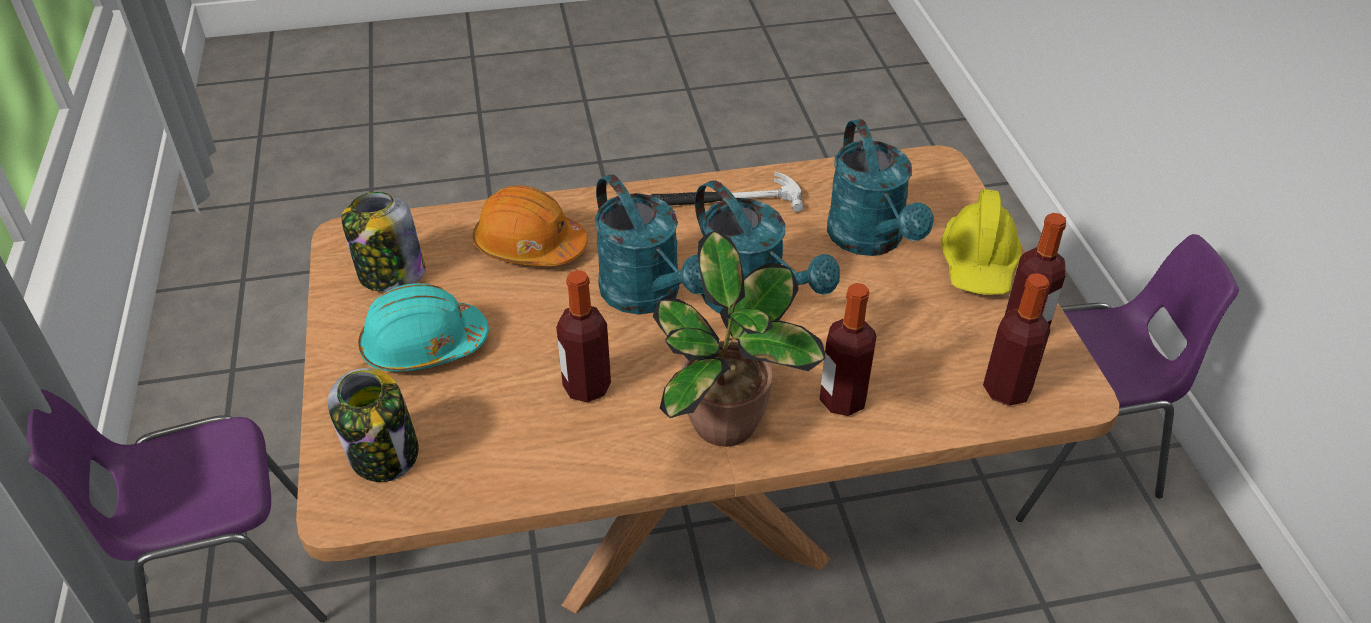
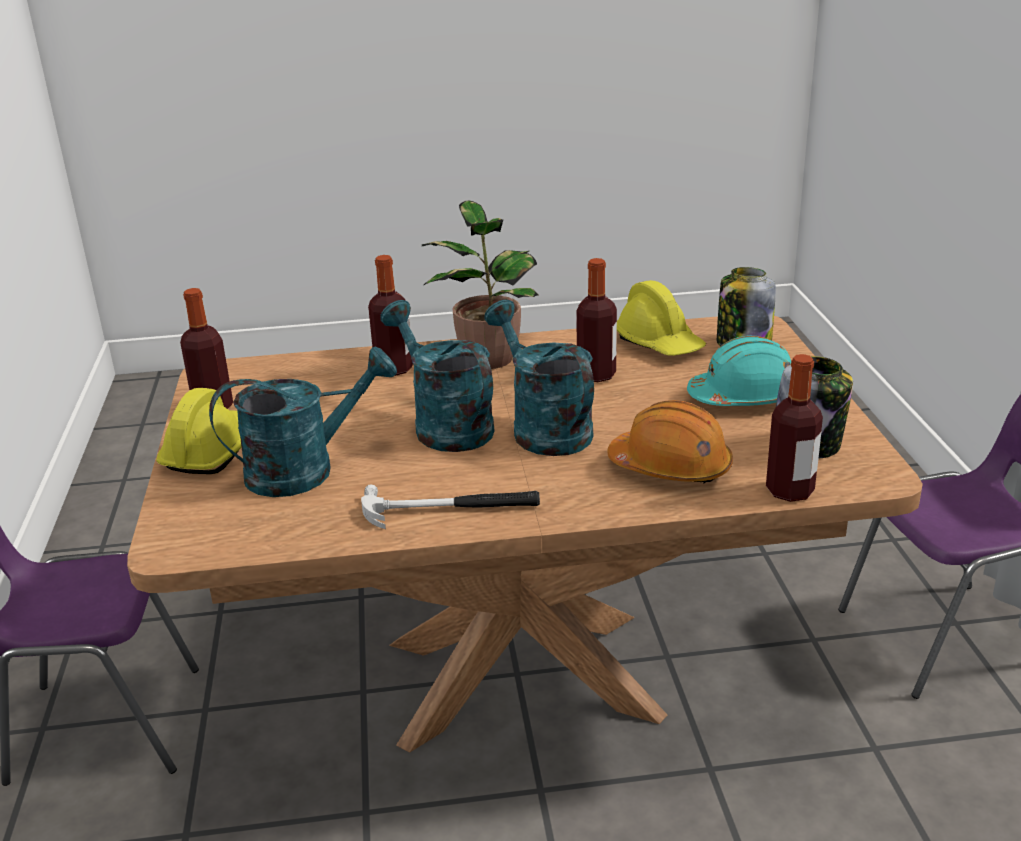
camera: 175 degrees left, 15 degrees down
(495, 458) = (659, 343): none -> yellow hard hat
(871, 240) = (305, 469): turquoise watering can -> turquoise watering can turned 75 degrees clockwise
(1006, 390) = (262, 374): bottle -> bottle (789, 491)

